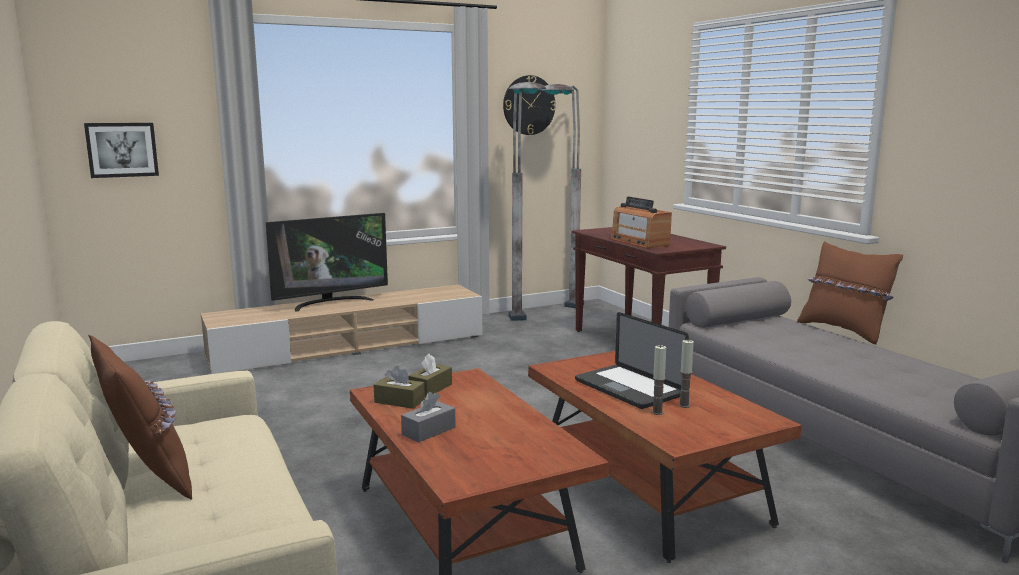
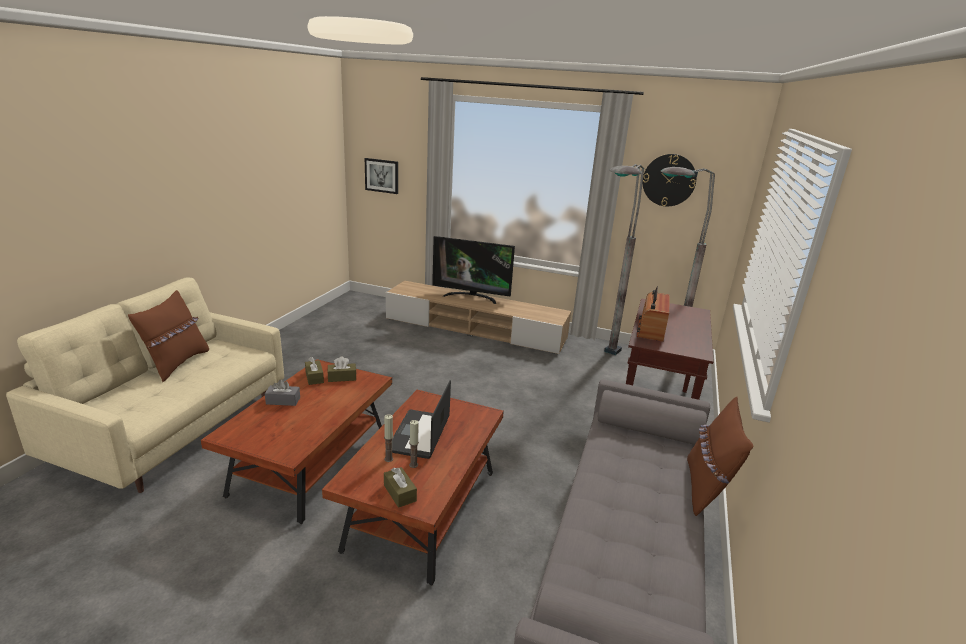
camera: 45 degrees right, 10 degrees up
(730, 424) = (400, 493): none -> brown tissue box

